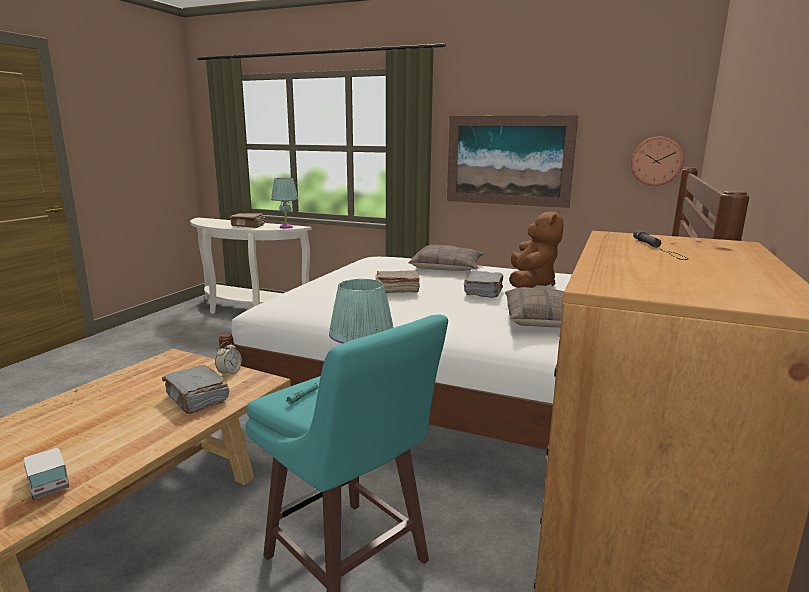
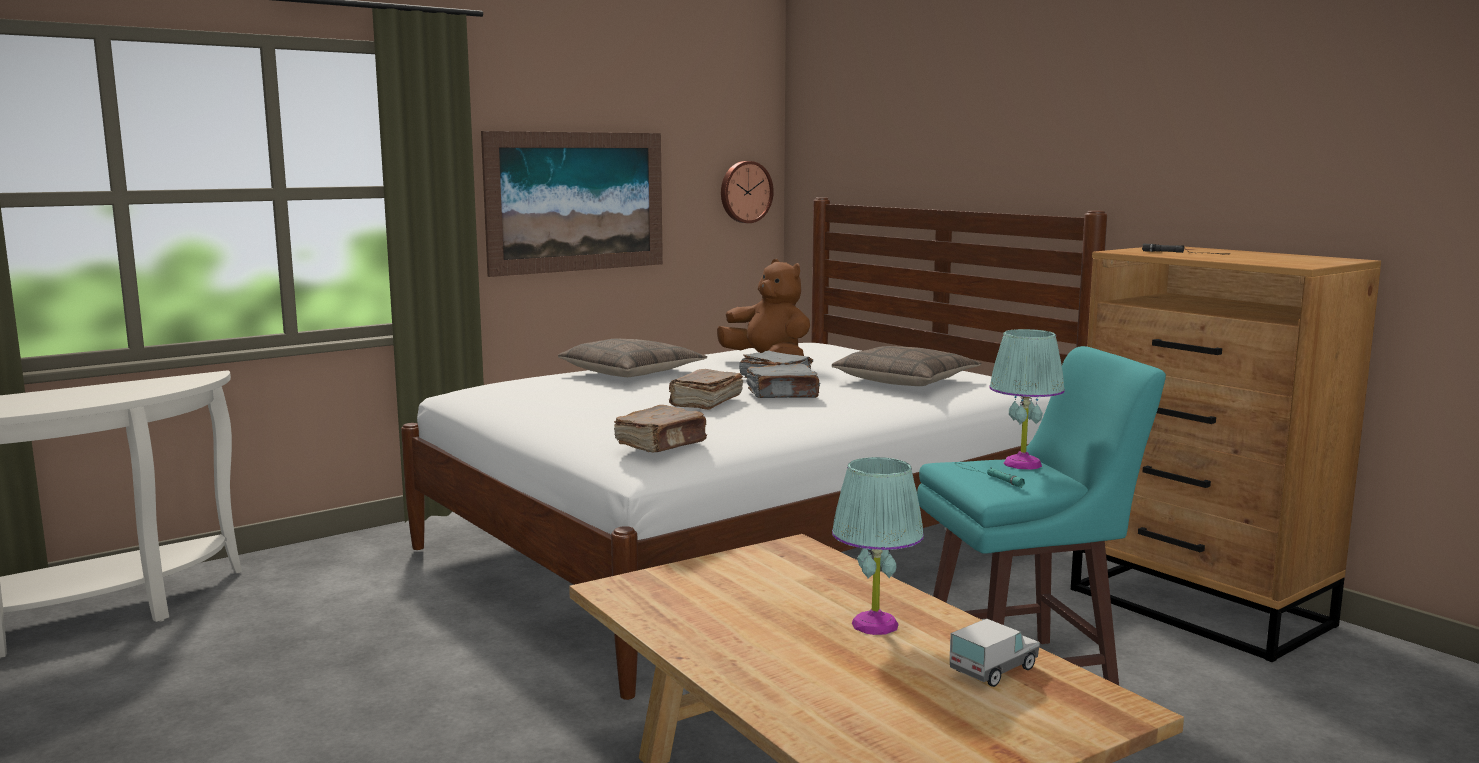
camera: 60 degrees left, 5 degrees down
(48, 483) = (993, 670): toy truck -> toy truck turned 150 degrees clockwise
(197, 399) = (813, 583): grey book -> grey book (783, 395)
(229, 373) = (738, 559): alarm clock -> none
(248, 226) = (92, 396): brown book -> brown book (662, 444)
(286, 227) = (191, 380): turquoise table lamp -> turquoise table lamp (874, 624)

